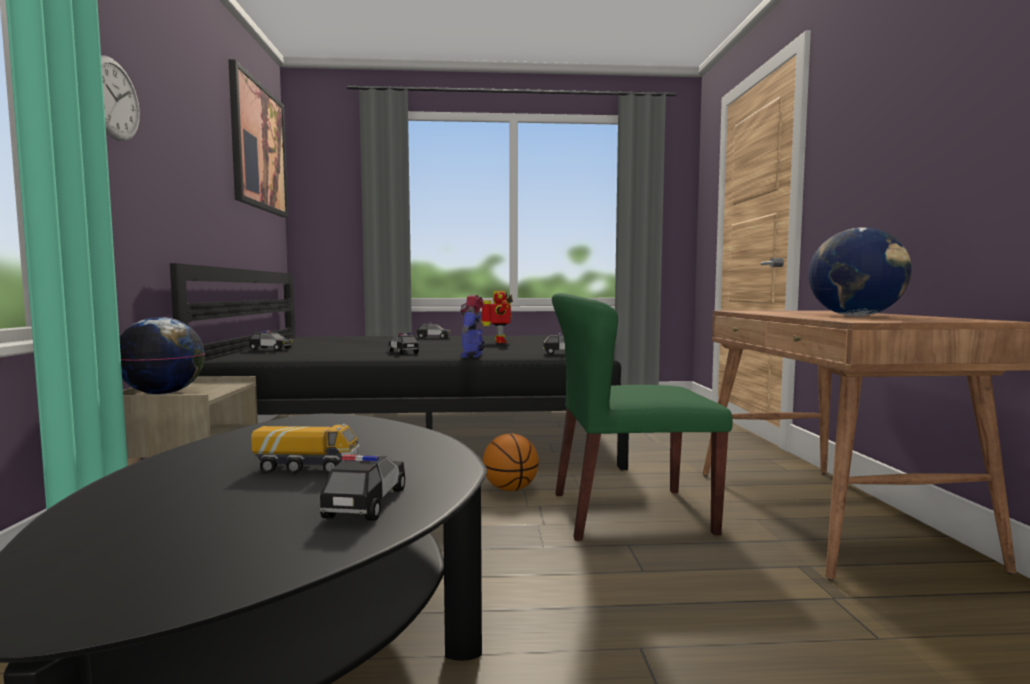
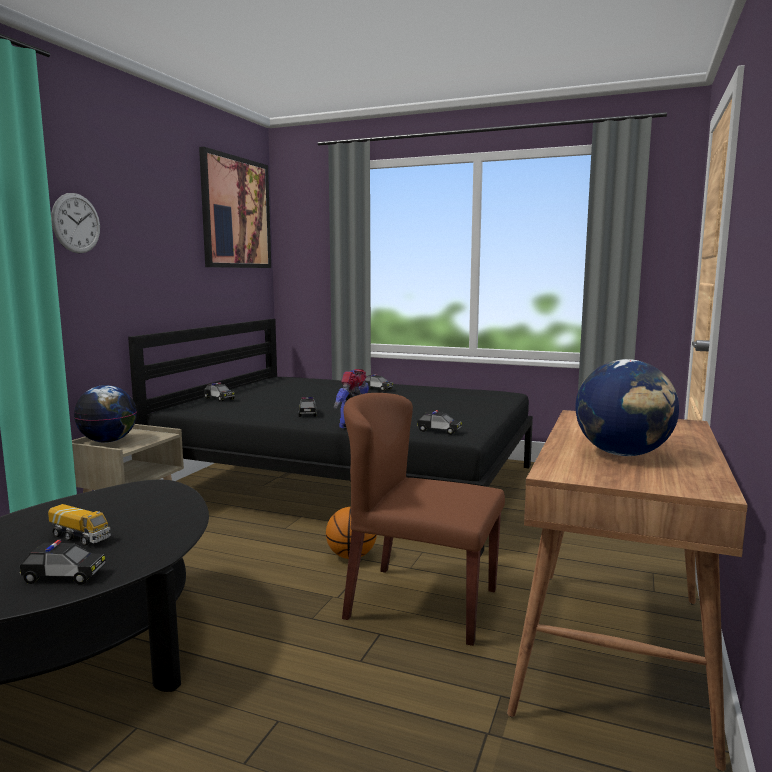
camera: 25 degrees right, 5 degrees up
(366, 503) = (63, 576): toy car -> toy car turned 60 degrees clockwise
(499, 342) = (423, 402): toy robot -> none
(629, 513) = (421, 603): green chair -> brown chair

